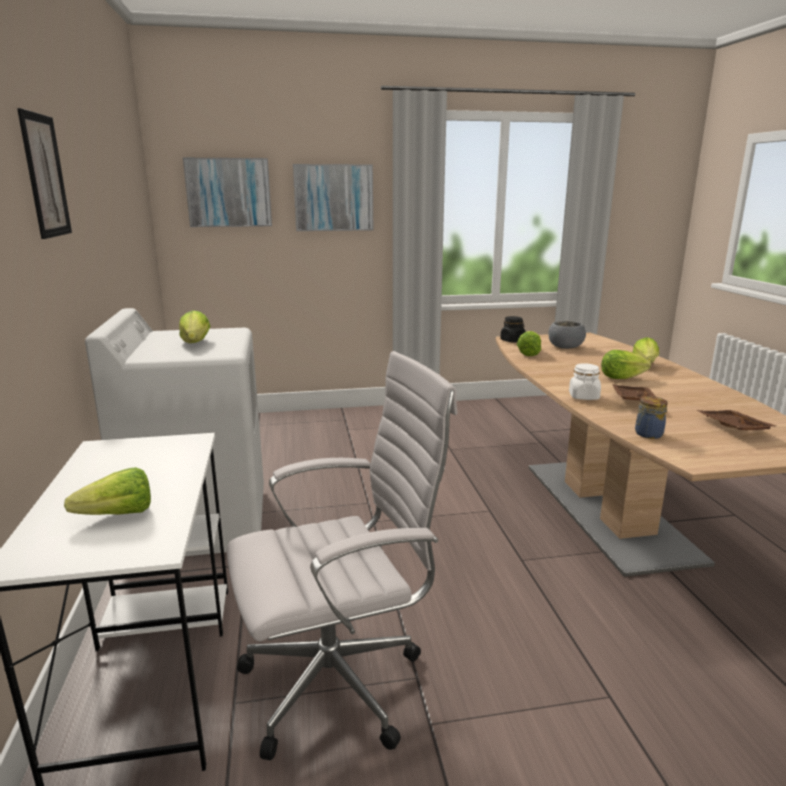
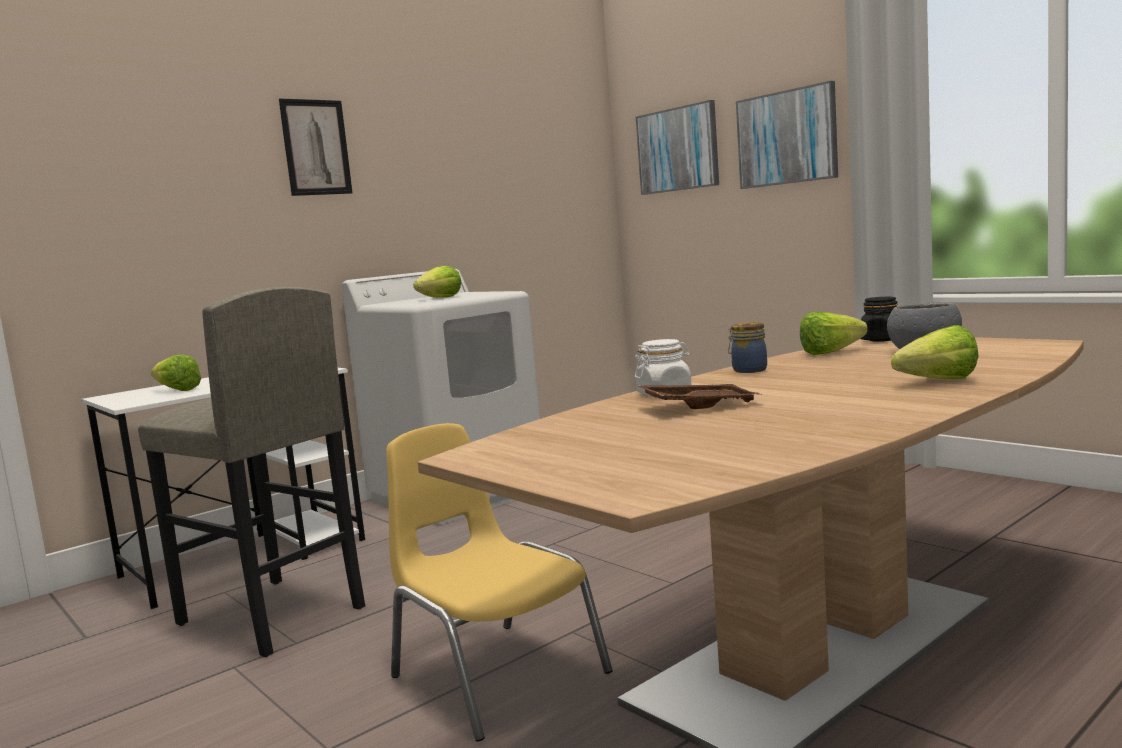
camera: 60 degrees right, 10 degrees down
(341, 682) = (270, 616): white office chair -> grey stool
(556, 602) = (496, 674): none -> yellow chair
(621, 378) = (814, 387): lettuce -> none
(647, 434) = (547, 430): jar -> jar (748, 370)
(731, 428) = (661, 450): brown tray -> none

